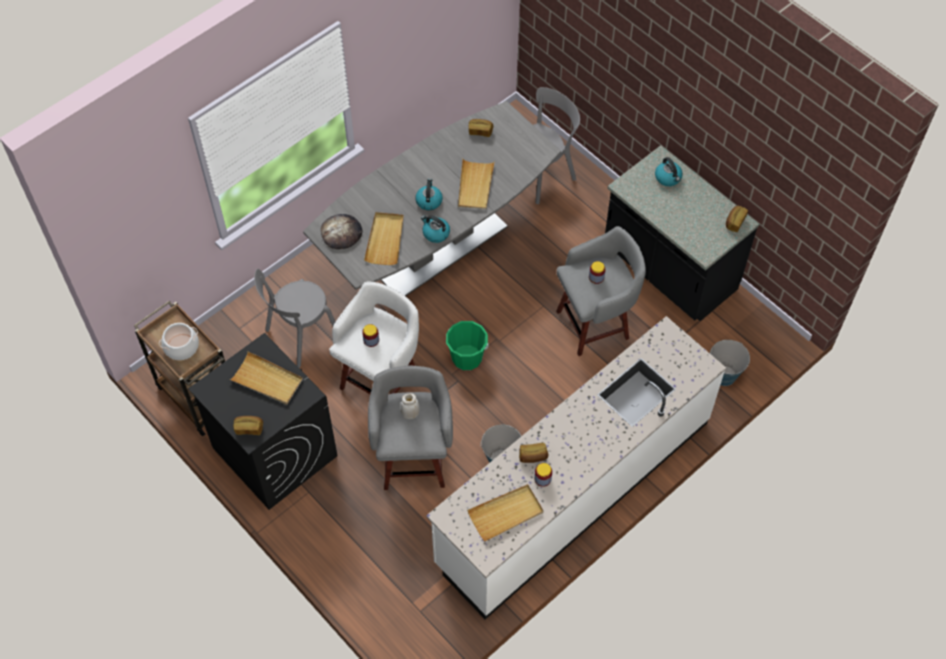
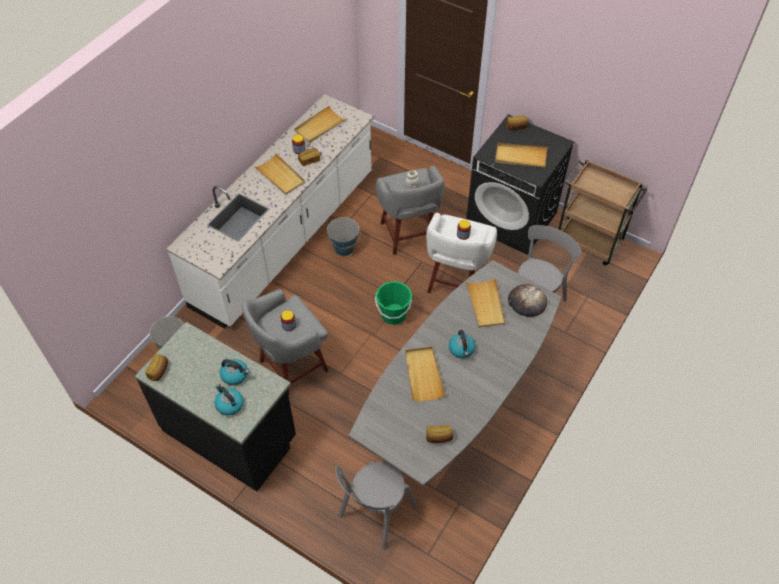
camera: 165 degrees right, 5 degrees down
(181, 347) = (601, 185): cooking pot -> none
(435, 233) = (443, 320): kettle -> kettle (235, 375)
(575, 441) = (280, 176): none -> beige tray

